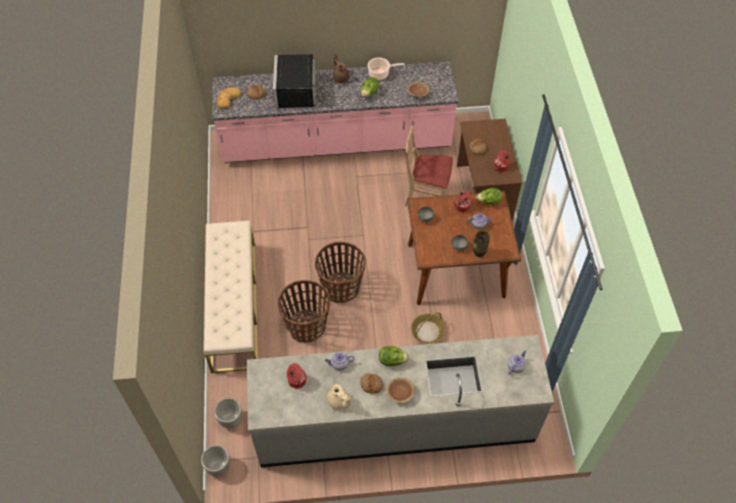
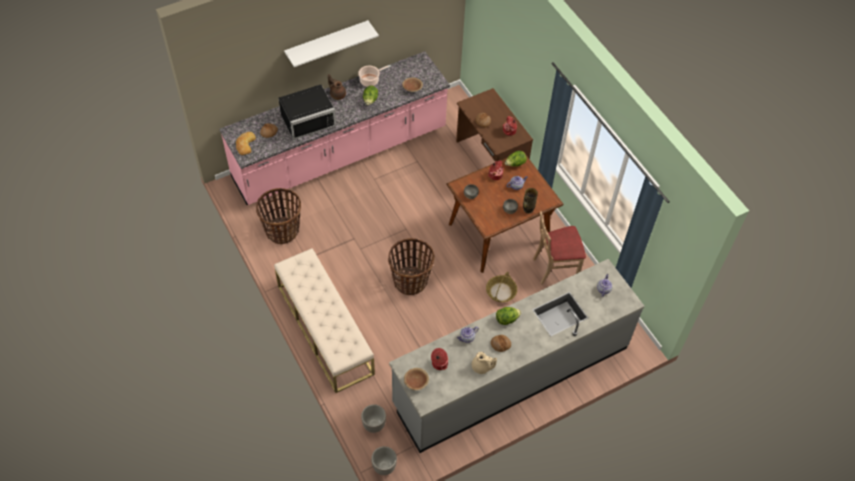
camera: 25 degrees left, 0 degrees up
(299, 92) = (307, 118): black microwave -> black microwave turned 90 degrees counterclockwise
(306, 326) = (398, 324): basket -> basket (282, 231)
(337, 19) = (327, 42): none -> white shelf
(400, 393) = (526, 342): brown bowl -> brown bowl (416, 382)
(426, 196) = (443, 177): beige chair -> beige chair (555, 268)

